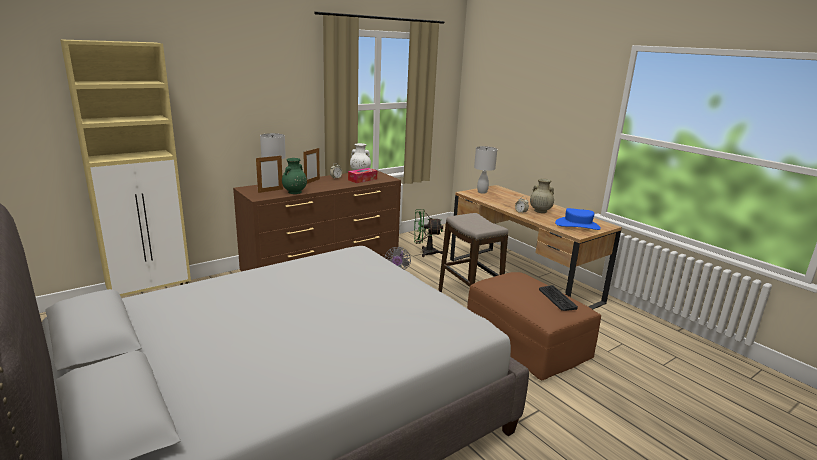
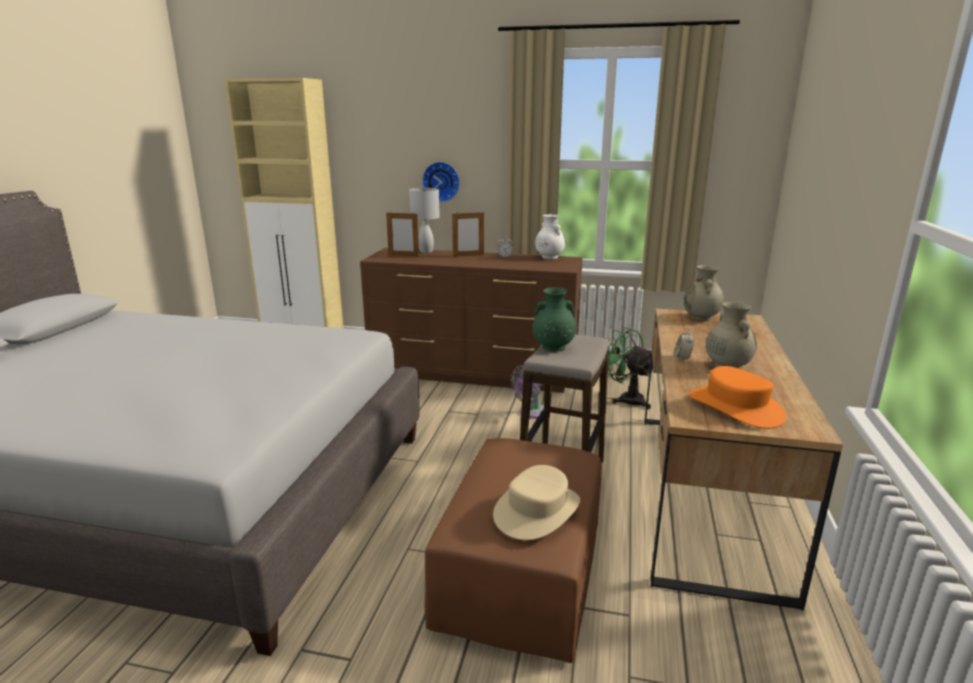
camera: 50 degrees right, 0 degrees up
(268, 127) = (441, 181): none -> wall clock
(294, 192) = (419, 261): green vase -> green vase (552, 347)
(362, 179) = (529, 263): tissue box -> none
(482, 192) = (701, 318): white table lamp -> beige vase
(557, 298) = (537, 510): keyboard -> beige hat
(577, 225) = (736, 407): blue hat -> orange hat

